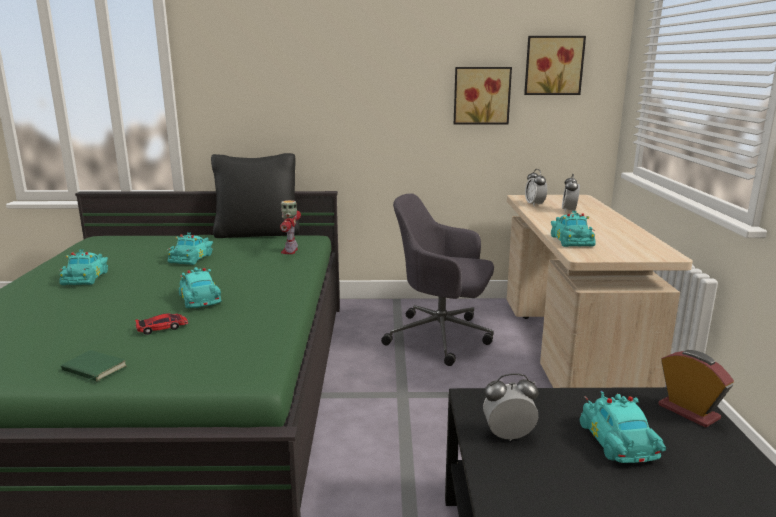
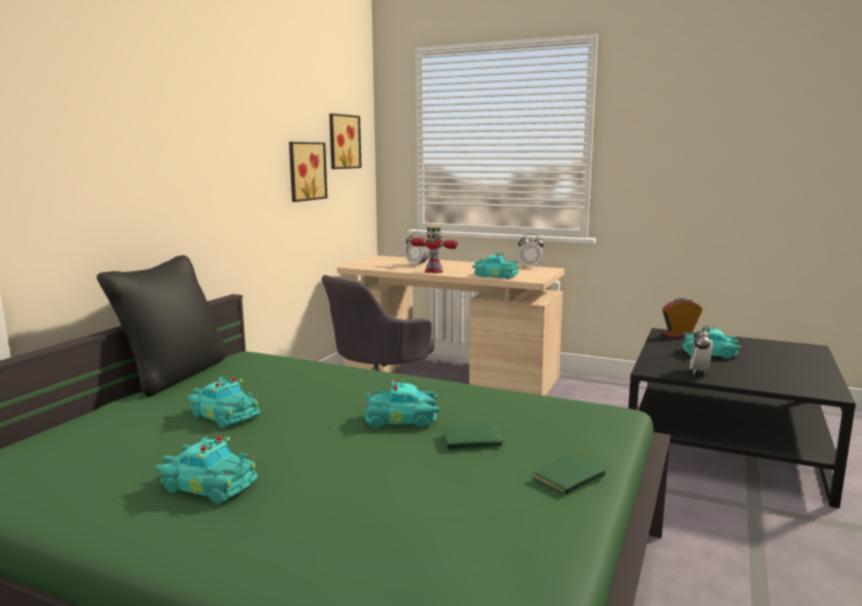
camera: 65 degrees left, 5 degrees down
(162, 327) = (471, 441): toy car -> green book
(290, 251) = (284, 368): toy robot -> toy robot (433, 271)
(534, 204) = (384, 267): alarm clock -> alarm clock (530, 267)

